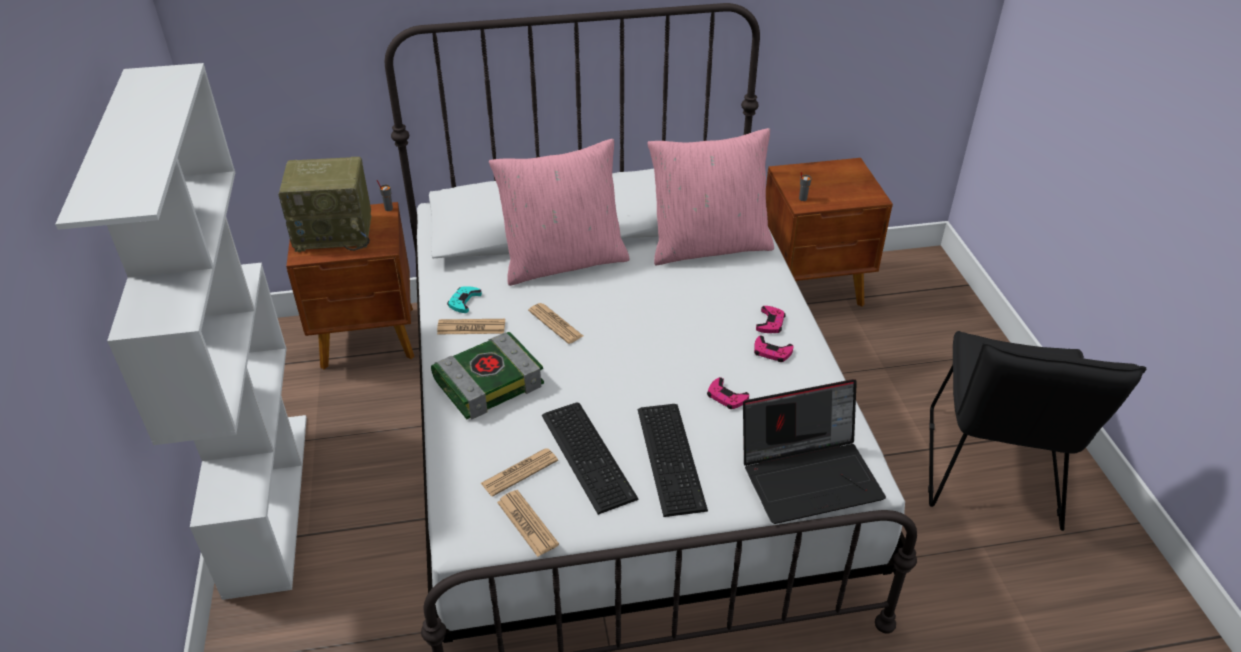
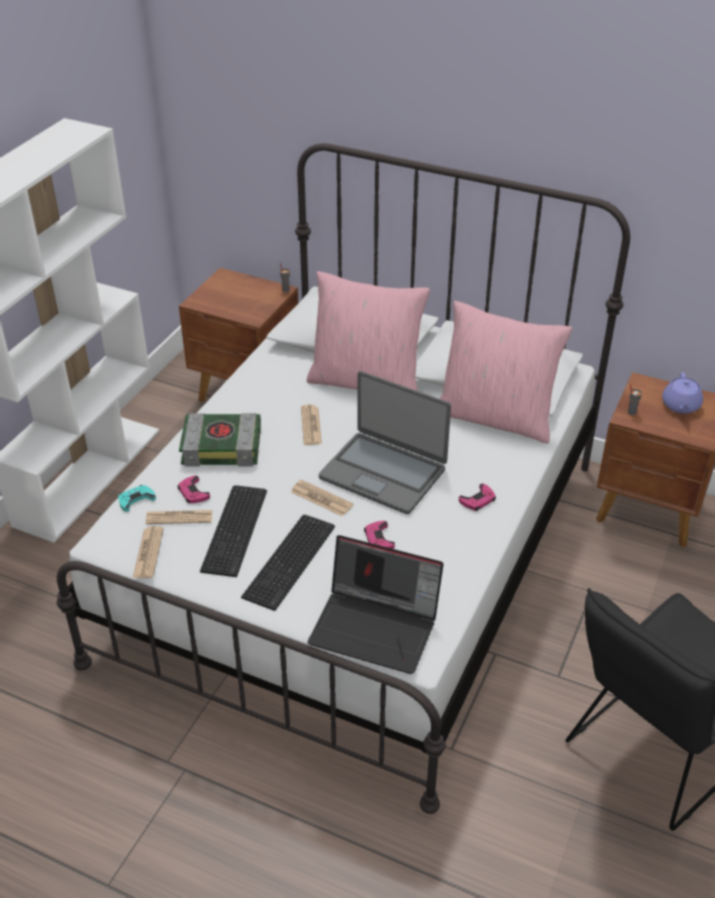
camera: 35 degrees right, 0 degrees up
(335, 232) = (233, 294): radio -> none
(464, 301) = (264, 381): turquoise game controller -> turquoise game controller (136, 500)
(471, 327) = (250, 402): newspaper -> newspaper (321, 498)
(667, 336) = (383, 473): none -> laptop
(772, 352) = (453, 523): pink game controller -> pink game controller (193, 493)
(831, 179) = (680, 406): none -> purple teapot

